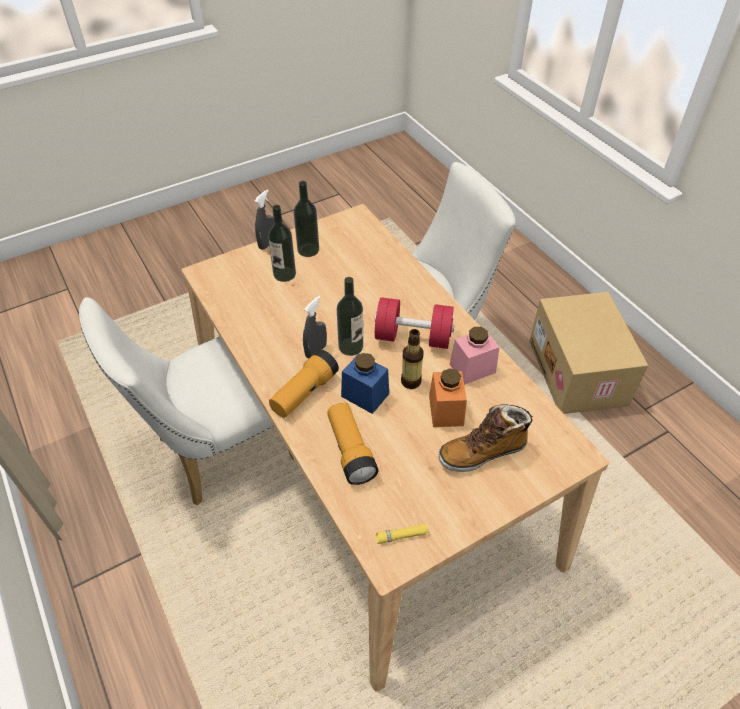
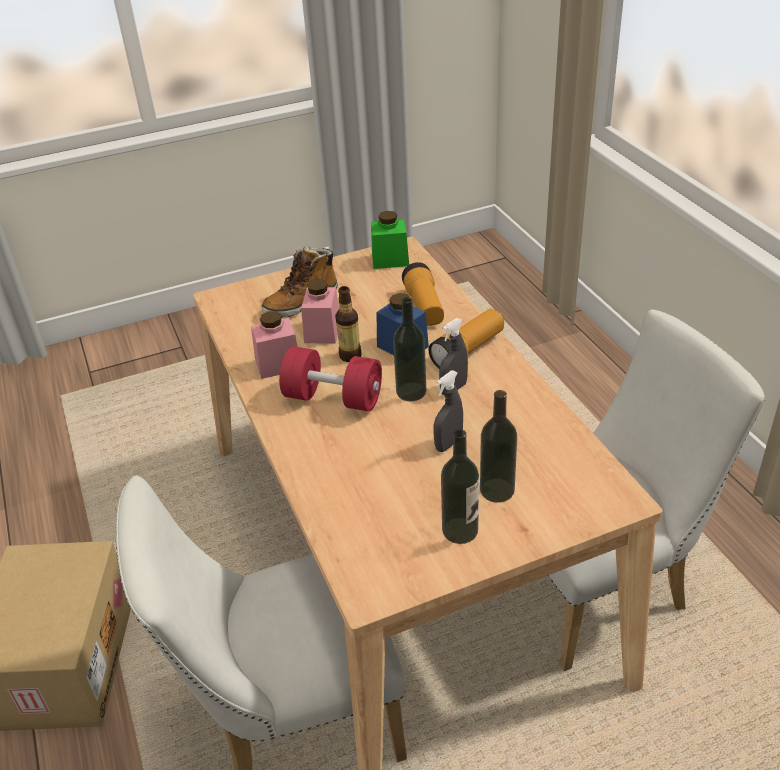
camera: 170 degrees left, 10 degrees down
(267, 244) = (528, 547): grey spray bottle -> grey spray bottle (448, 444)
(401, 536) = (390, 260): yellow flashlight -> green jar
(446, 410) = (322, 331): orange jar -> pink jar
(482, 452) = (301, 302): boot -> boot turned 150 degrees clockwise

